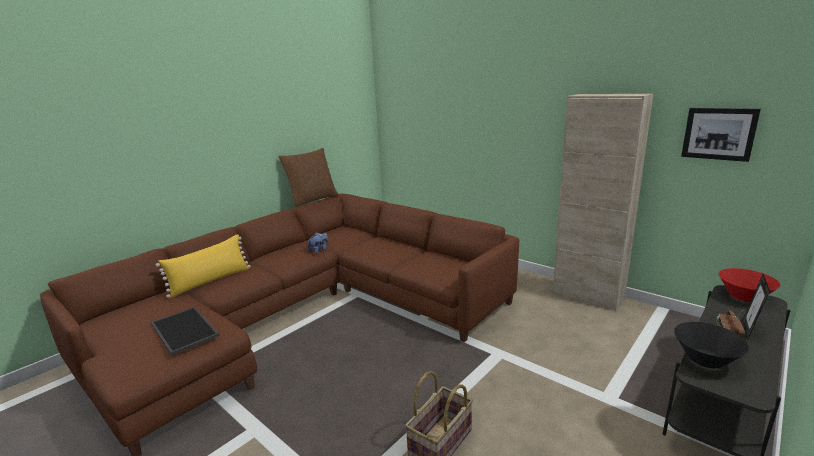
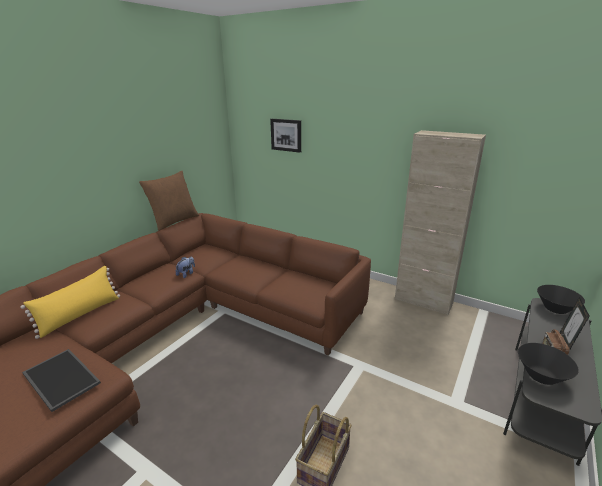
camera: 10 degrees left, 5 degrees up
(719, 133) = (537, 171): picture -> picture (286, 135)
(743, 297) = (555, 309): red bowl -> black bowl

